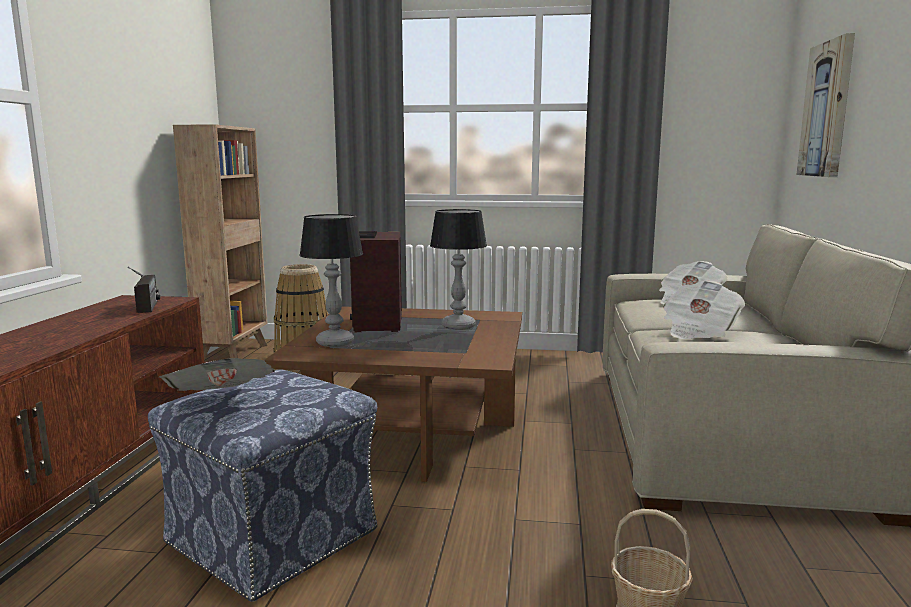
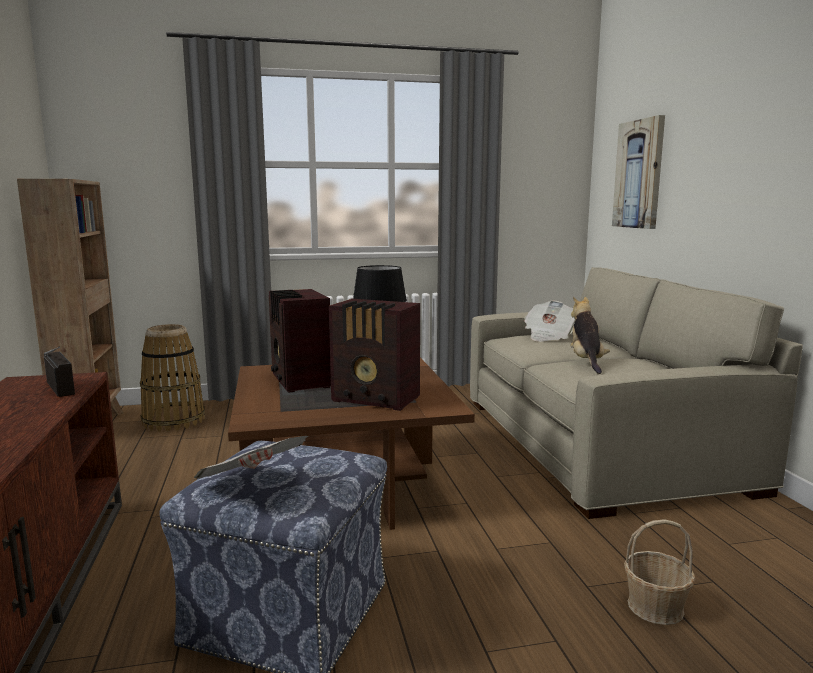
camera: 20 degrees left, 0 degrees up
(334, 342) = (281, 405): table lamp -> none
(429, 346) = (377, 399): none -> radio
(698, 331) = (586, 362): newspaper -> plush toy

